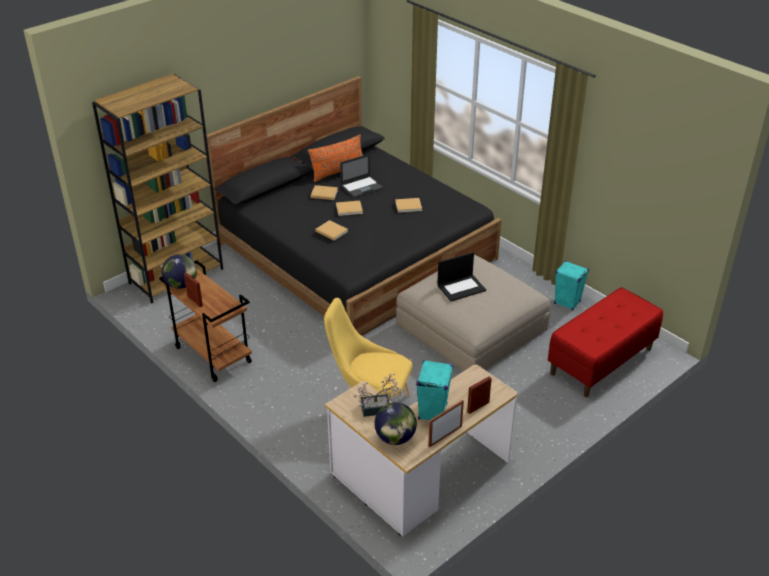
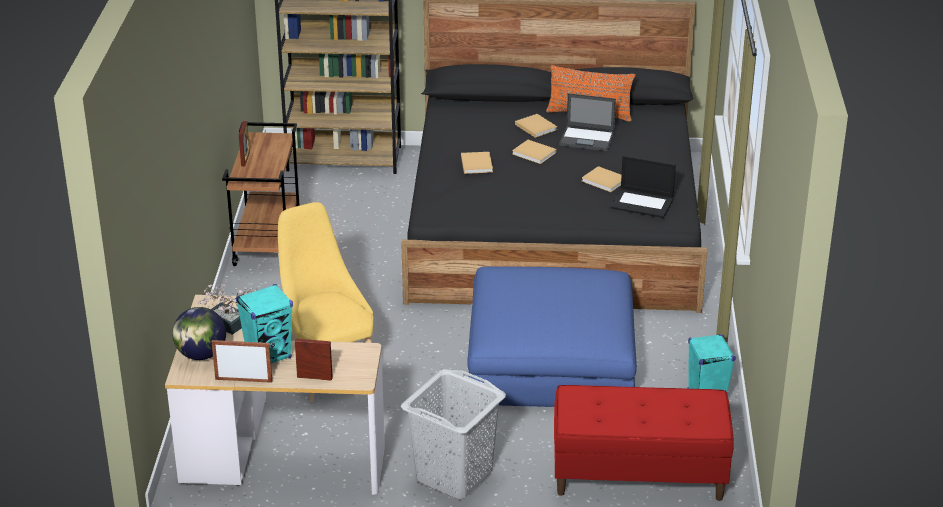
camera: 45 degrees right, 5 degrees down
(181, 285) = (257, 140): globe -> none
(461, 287) = (540, 291): laptop -> laptop (643, 203)
(471, 327) = (551, 359): beige ottoman -> blue ottoman
(527, 422) = (454, 476): none -> grey laundry basket

